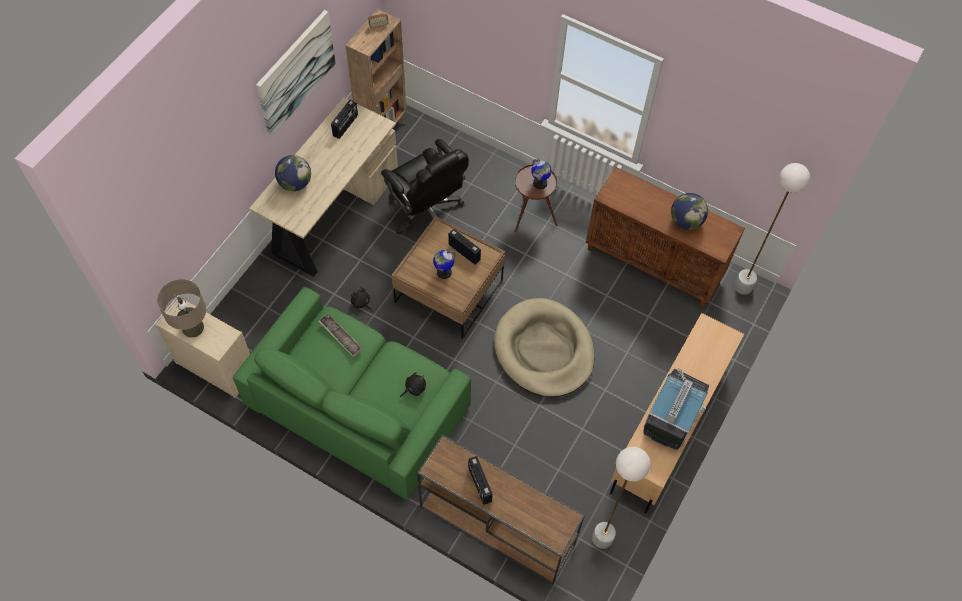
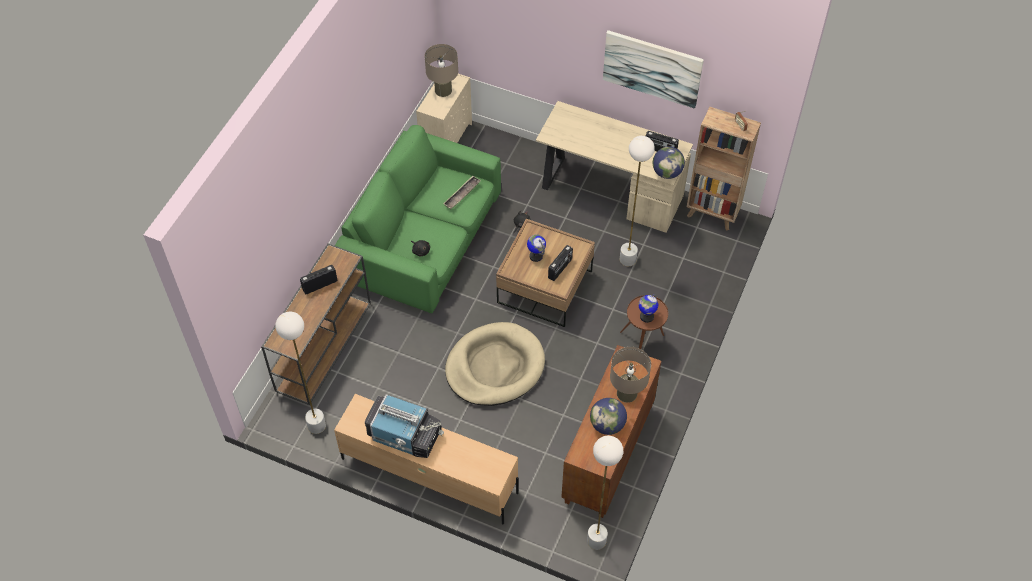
camera: 85 degrees right, 5 degrees down
(295, 183) = (589, 125): globe -> globe (667, 172)
(426, 212) = (627, 259): black office chair -> white floor lamp
(651, 200) = (627, 393): none -> beige table lamp

